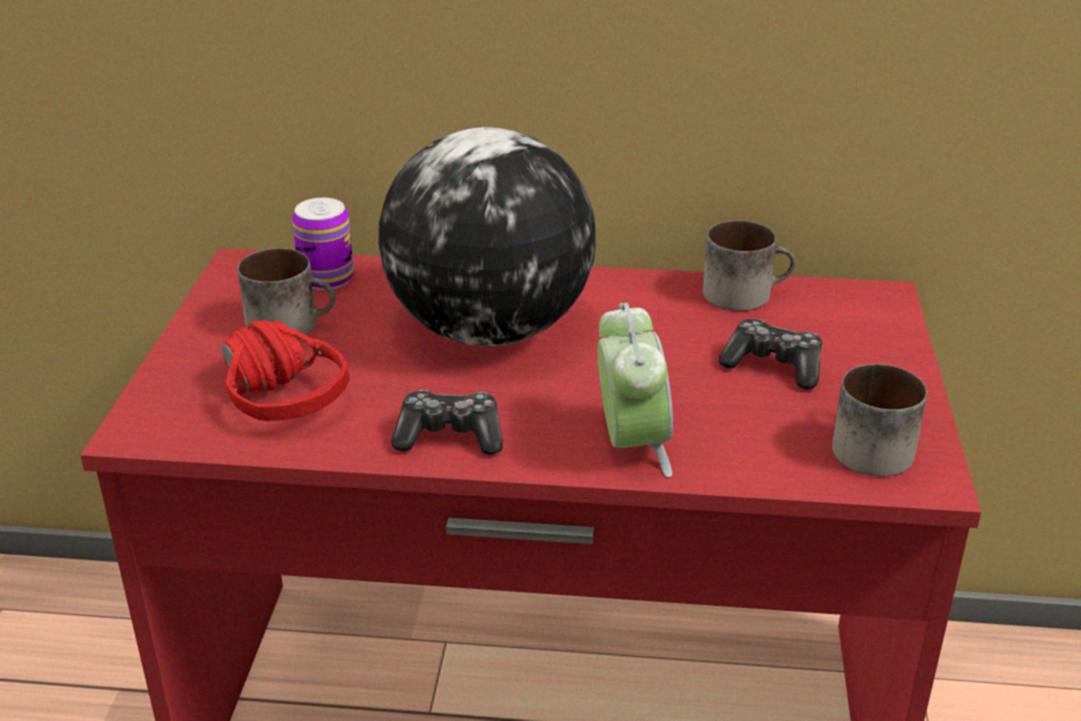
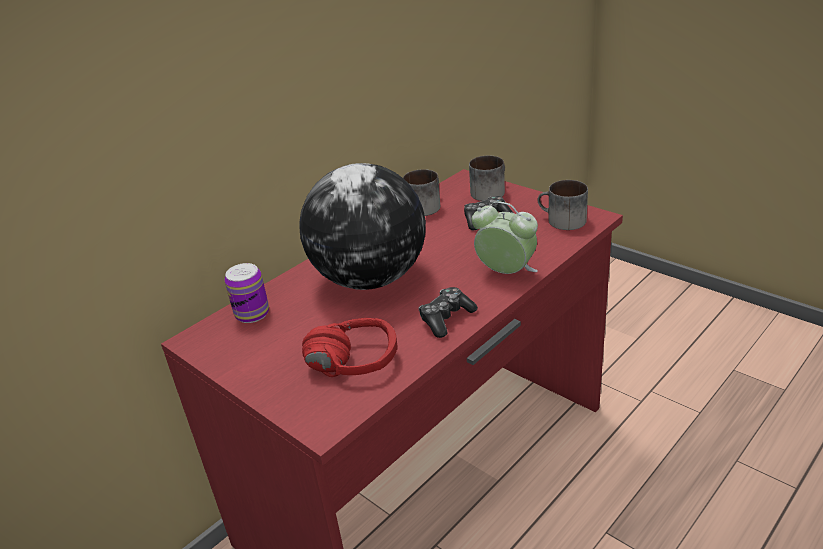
camera: 50 degrees left, 0 degrees up
(292, 324) = (283, 339): mug -> mug (489, 191)

